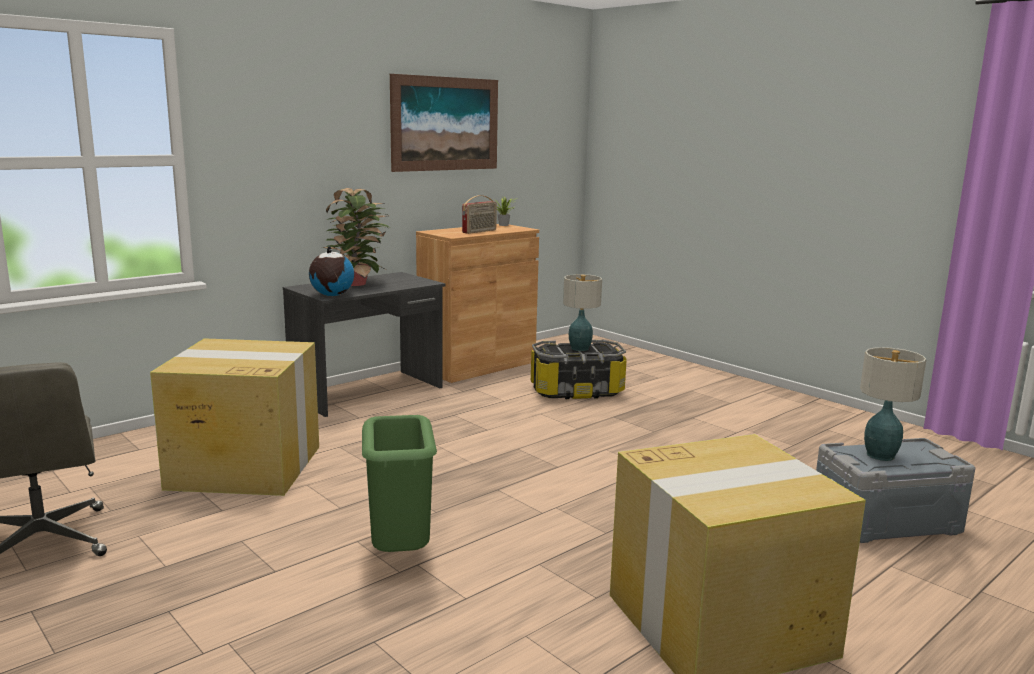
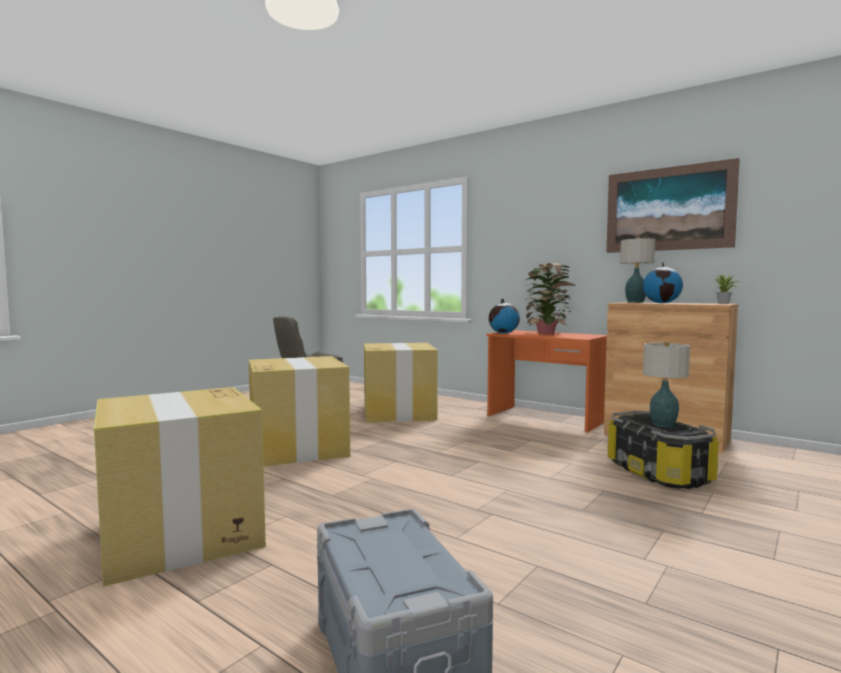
camera: 80 degrees right, 10 degrees down
(368, 392) = (545, 418): grey desk -> orange desk
(398, 554) = (298, 448): green trash can -> cardboard box
(479, 231) = (662, 303): radio -> globe
(879, 455) = (395, 546): table lamp -> table lamp (635, 302)

